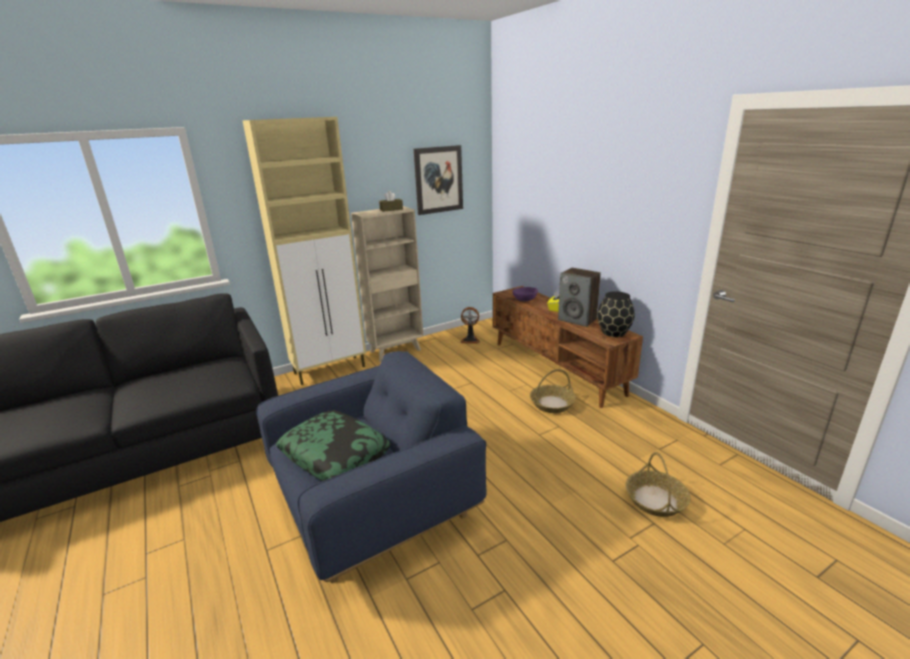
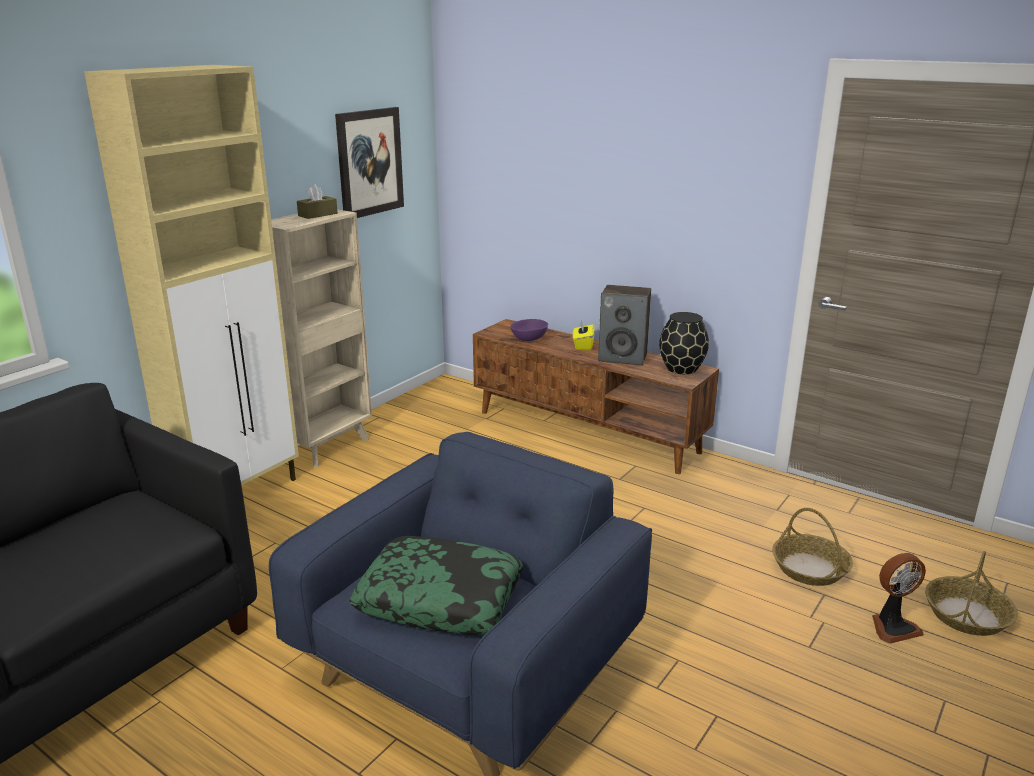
camera: 25 degrees left, 0 degrees up
(470, 340) = (436, 412): fan -> fan (892, 627)
(552, 404) = (615, 481): basket -> basket (966, 615)

